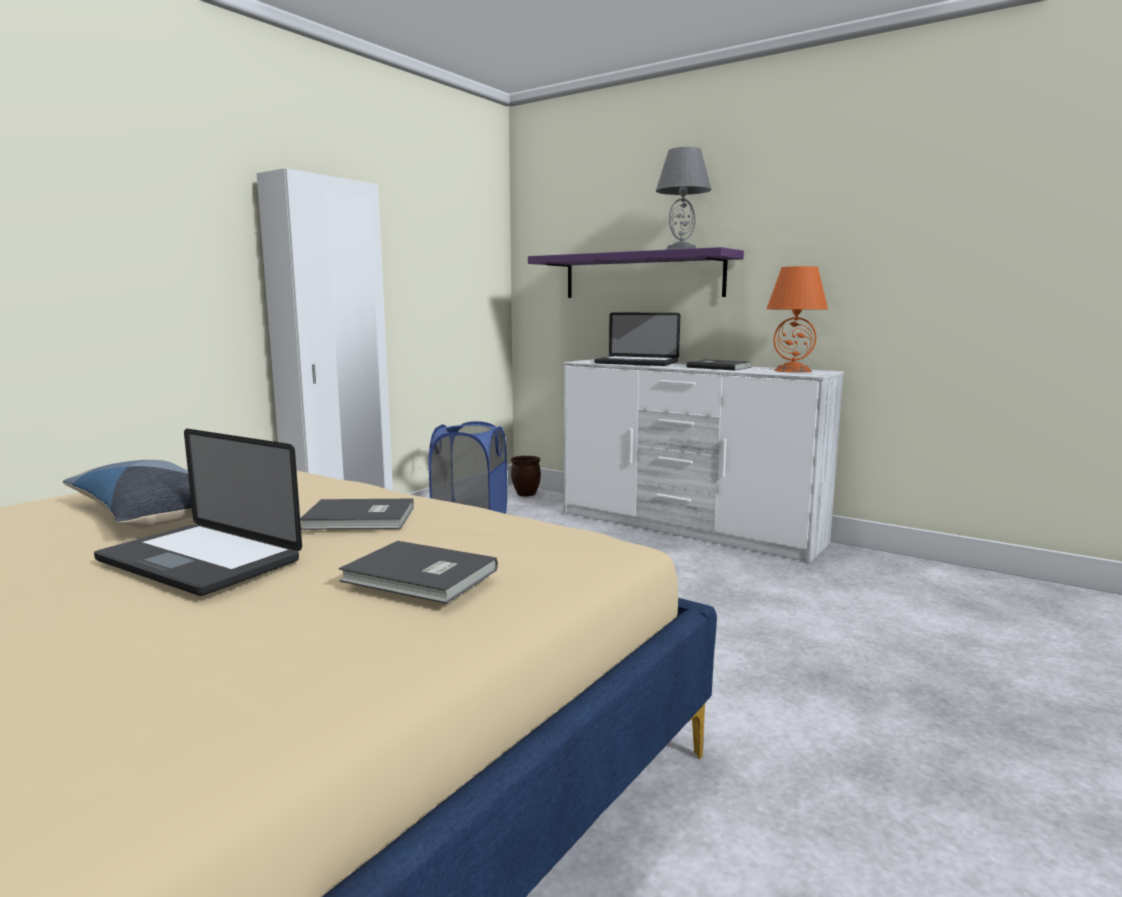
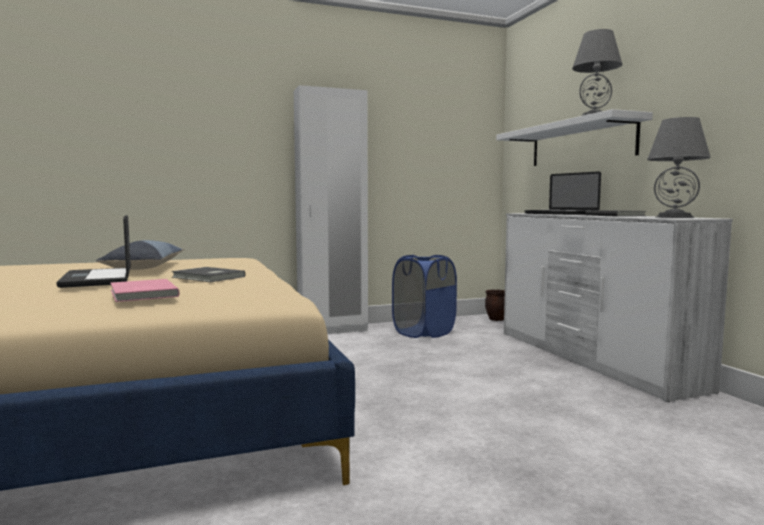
camera: 35 degrees right, 5 degrees down
(419, 577) = (141, 293): grey book -> pink book
(642, 276) = (580, 143): purple shelf -> white shelf
(792, 370) = (674, 217): orange table lamp -> grey table lamp

